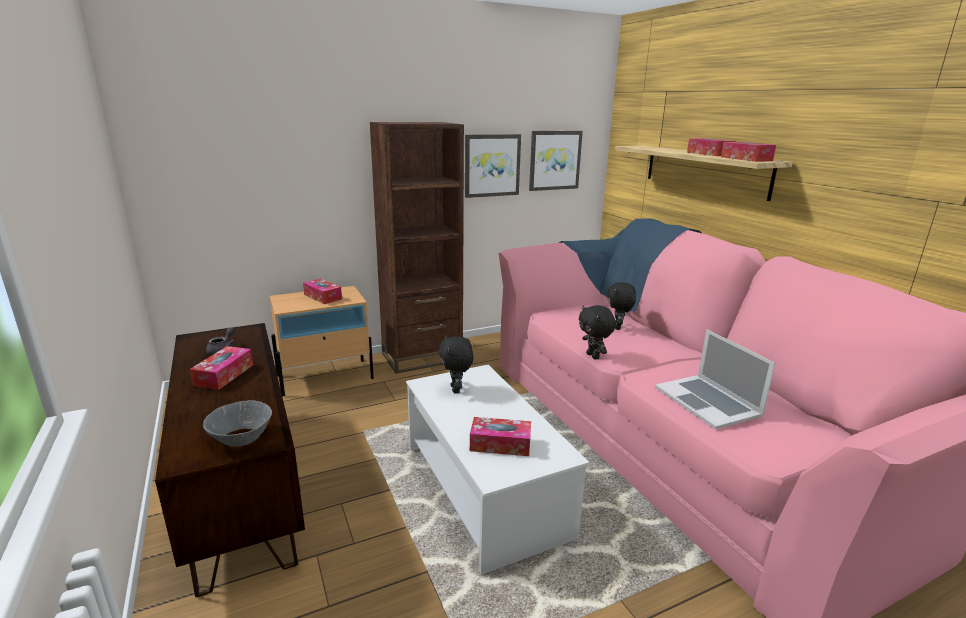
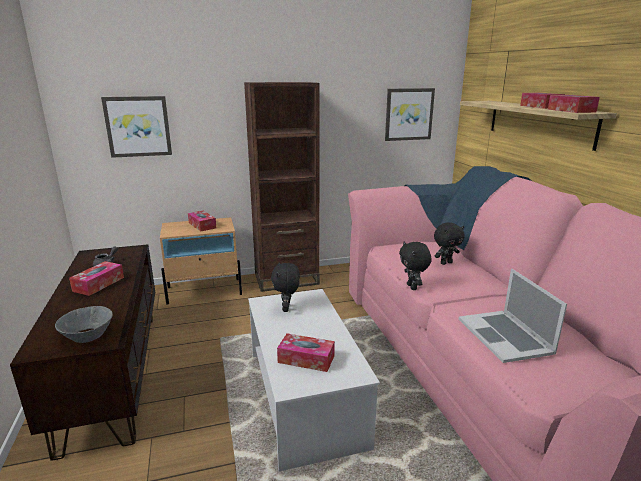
camera: 10 degrees right, 0 degrees up
(492, 165) = (351, 118): picture -> picture (138, 126)
(618, 327) = (446, 263): black plush toy -> black plush toy turned 135 degrees counterclockwise

